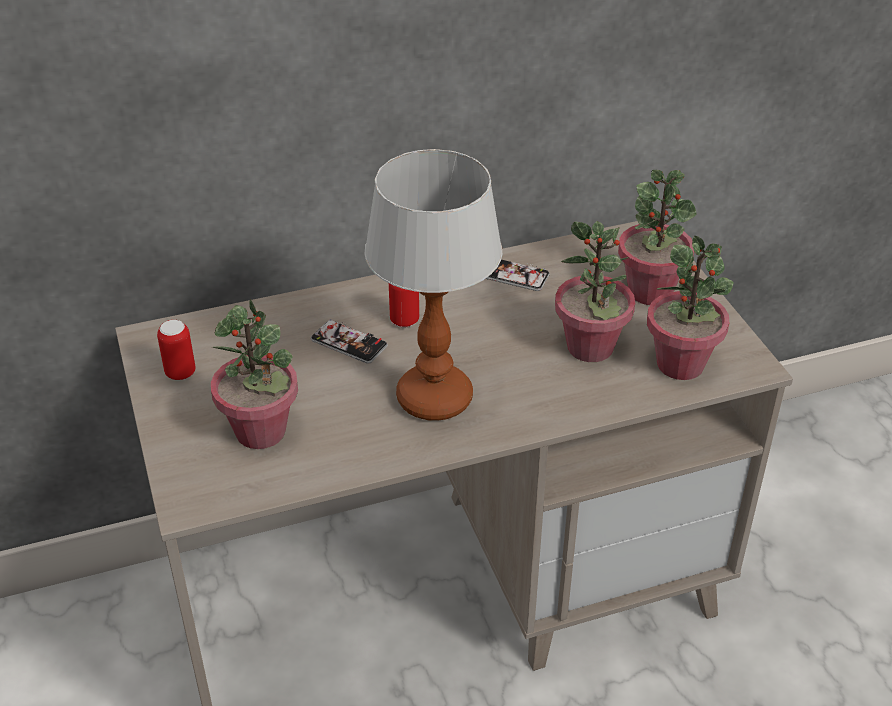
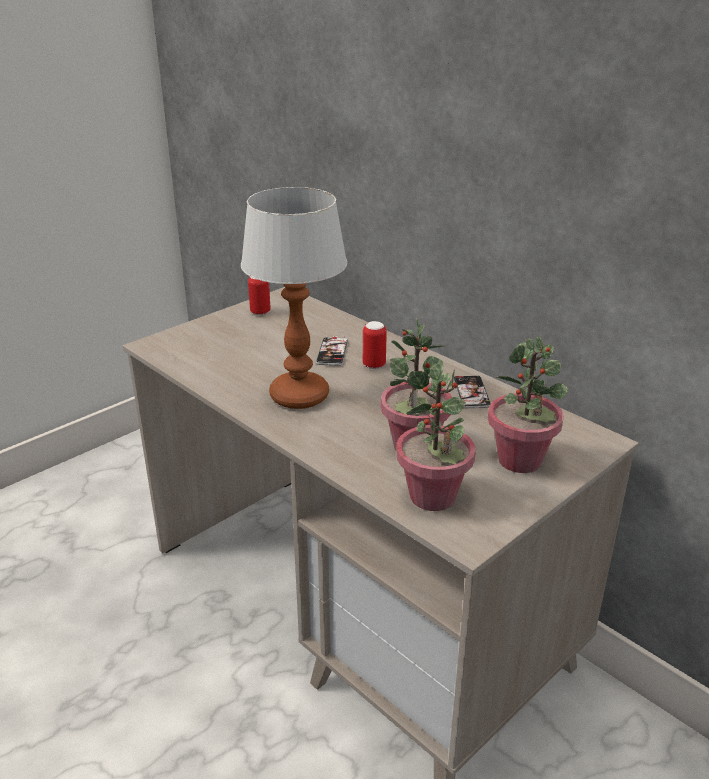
camera: 65 degrees right, 10 degrees down
(261, 431) = (225, 348): potted plant -> none

